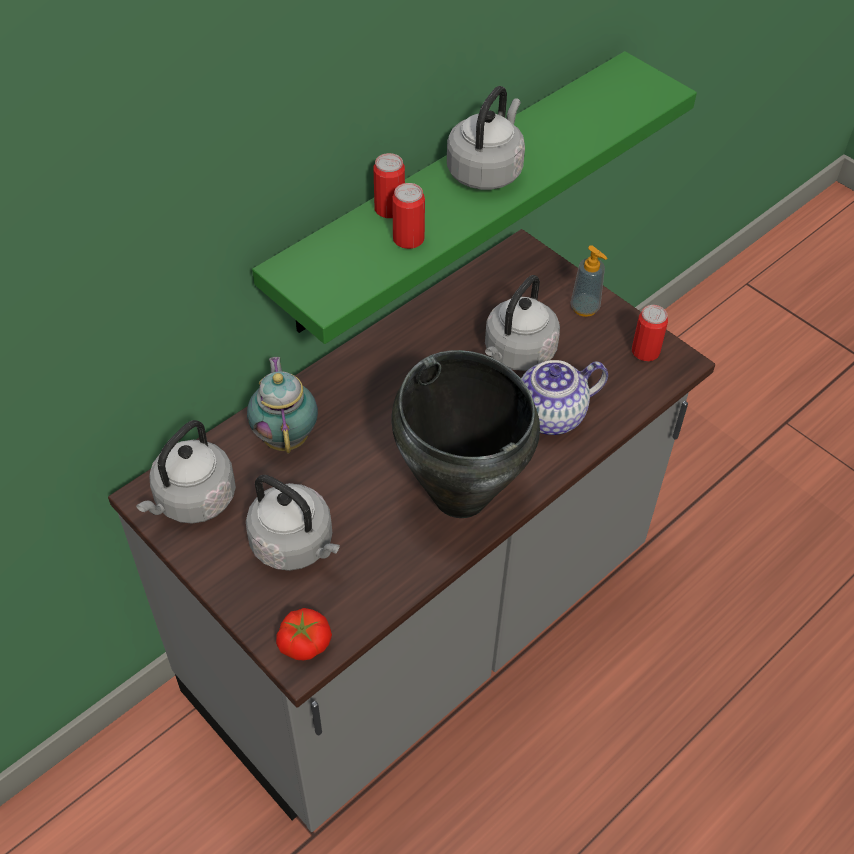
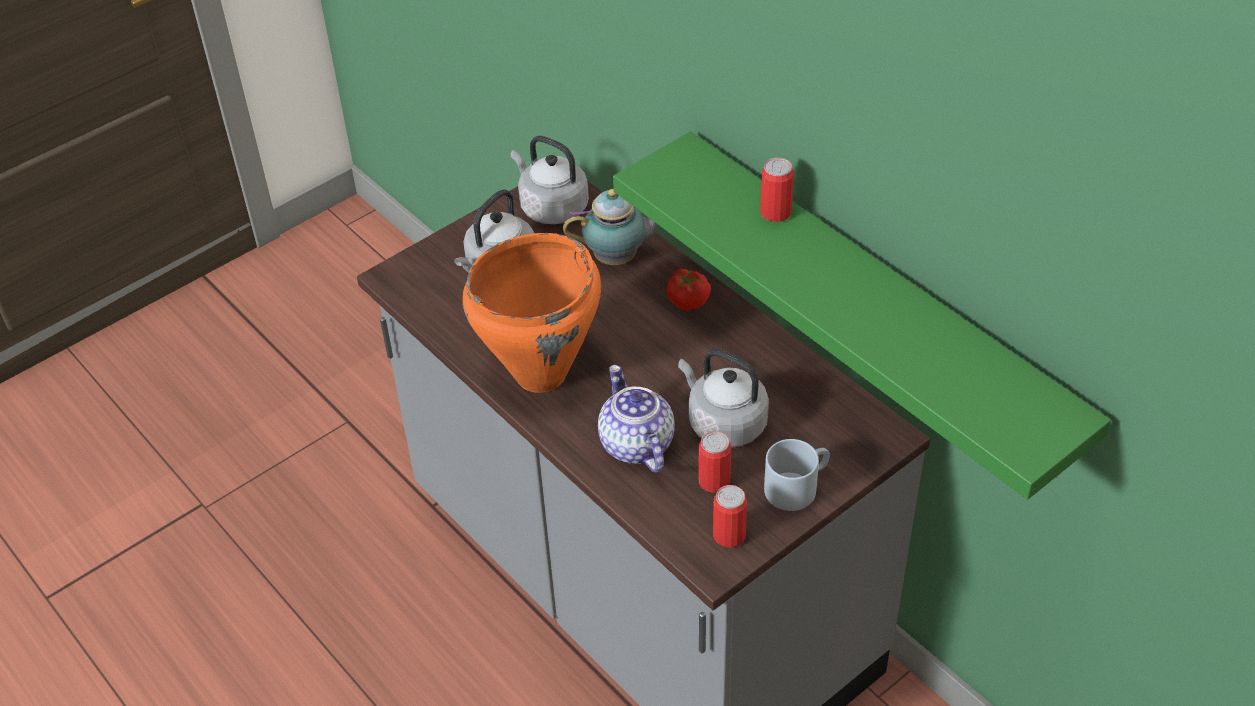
camera: 95 degrees right, 5 degrees down
(304, 642) = (405, 277): tomato -> tomato (688, 300)
(408, 239) = (731, 225): can -> can (714, 481)
(461, 495) = (542, 374): black cooking pot -> orange cooking pot
(486, 171) = (843, 282): grey kettle -> none
(584, 308) = (797, 486): soap dispenser -> grey mug

